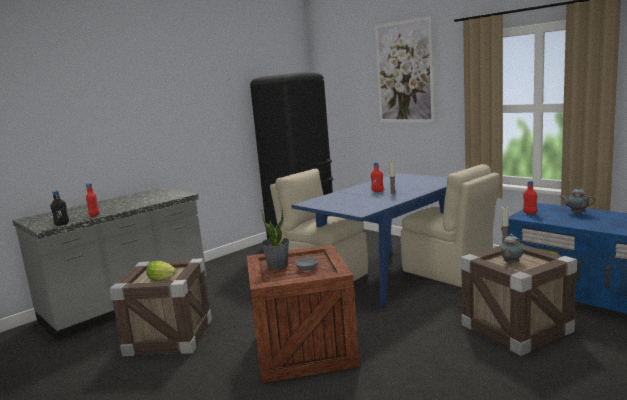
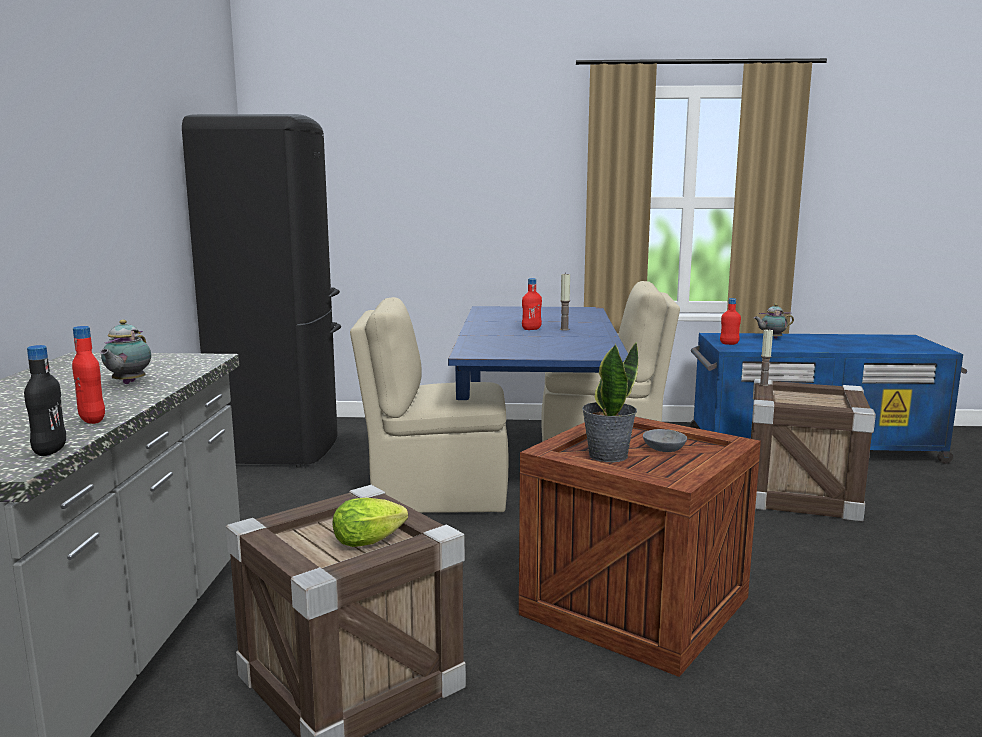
camera: 45 degrees left, 0 degrees up
(404, 72) = (464, 138): picture -> none
(510, 263) = (807, 403): teapot -> teapot (127, 383)

